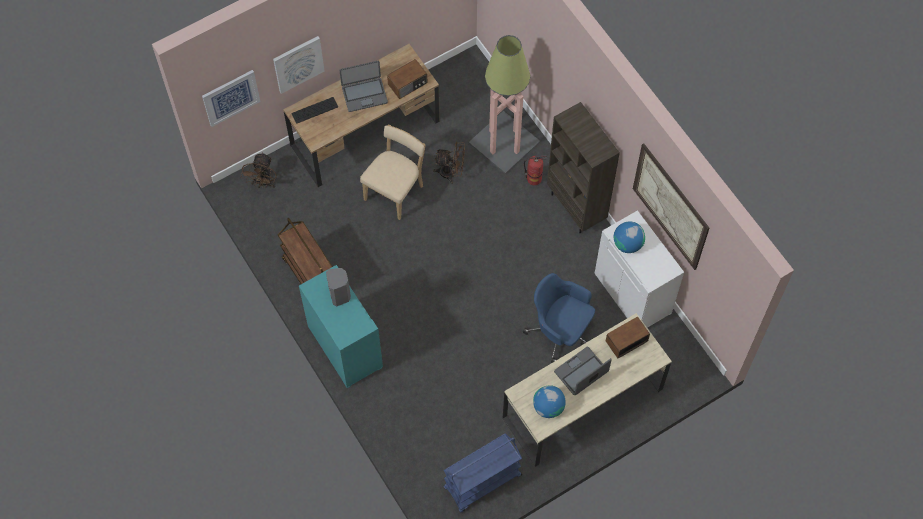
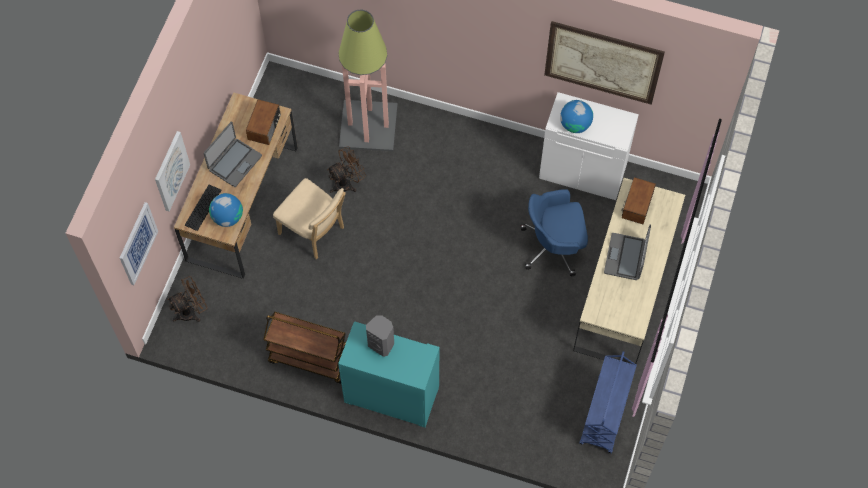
camera: 40 degrees left, 0 degrees up
(263, 183) = (191, 311): brown fan -> brown fan turned 90 degrees counterclockwise
(395, 191) = (314, 232): beige chair -> beige chair turned 135 degrees clockwise
(534, 178) = (420, 137): fire extinguisher -> none
(548, 407) = (626, 305): globe -> globe (227, 217)
(576, 208) = (476, 136): brown bookcase -> none

